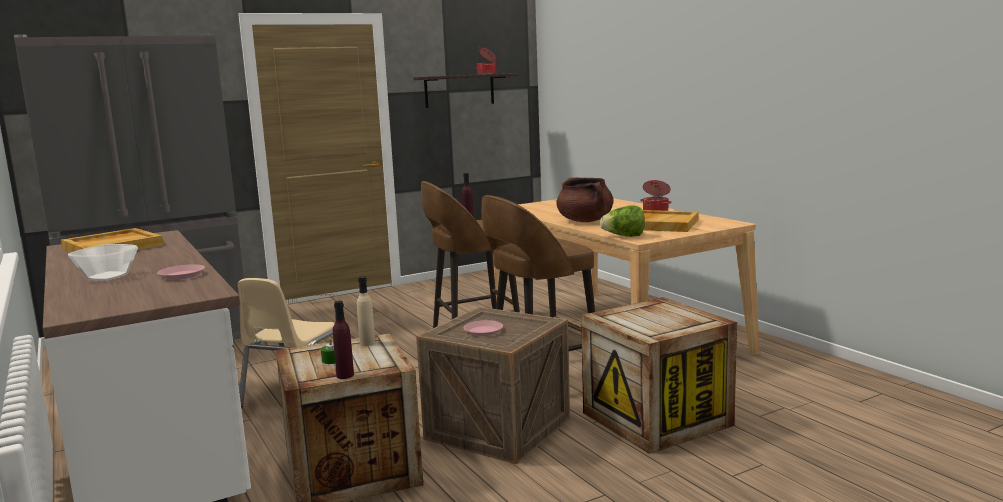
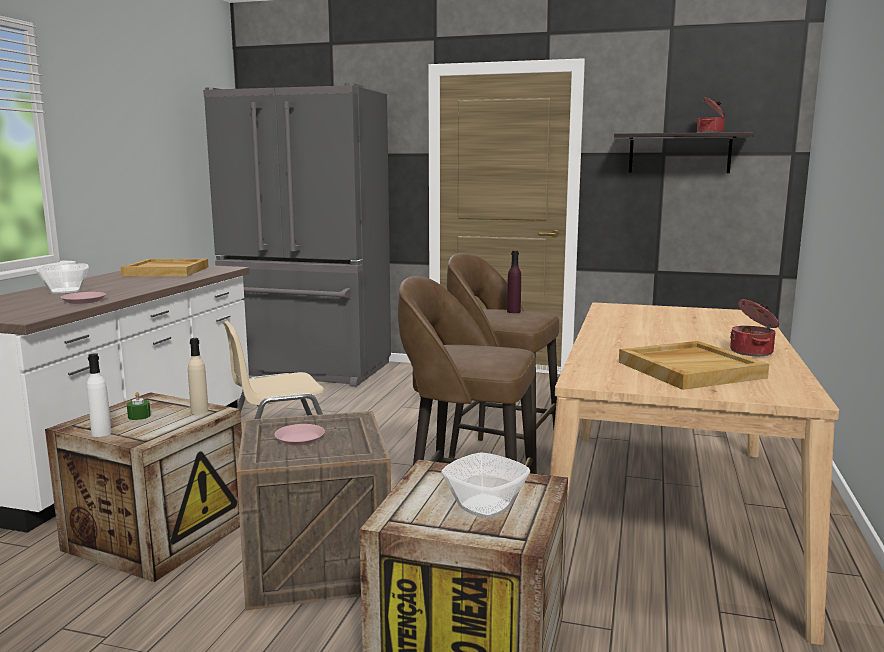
camera: 45 degrees right, 0 degrees up
(345, 375) = (101, 433): purple bottle -> white bottle
(585, 221) = (620, 340): brown cooking pot -> none
(624, 236) = (582, 371): lettuce -> none
(669, 317) = (486, 506): none -> bowl

